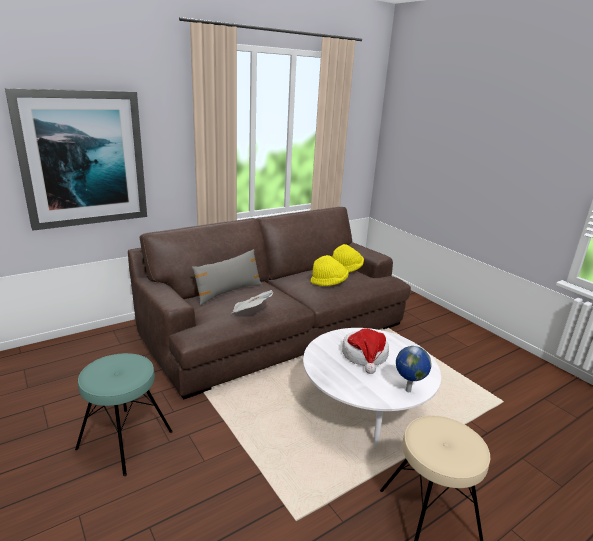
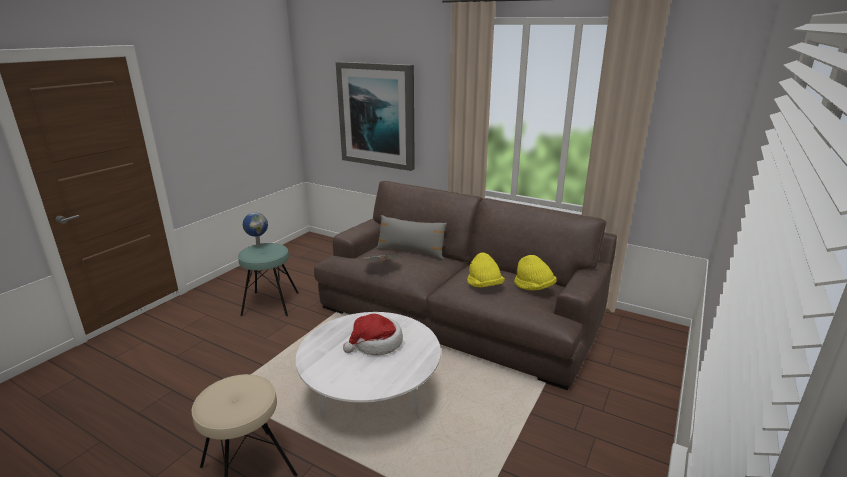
camera: 65 degrees right, 0 degrees up
(407, 390) = (333, 379): globe -> globe (258, 245)

